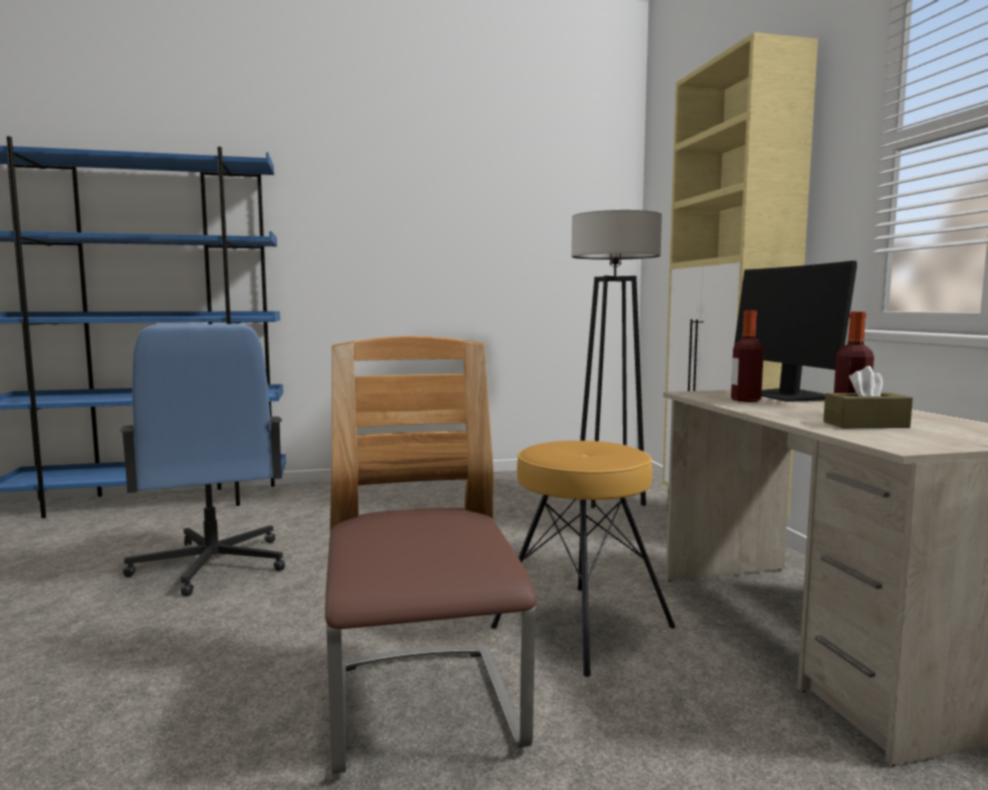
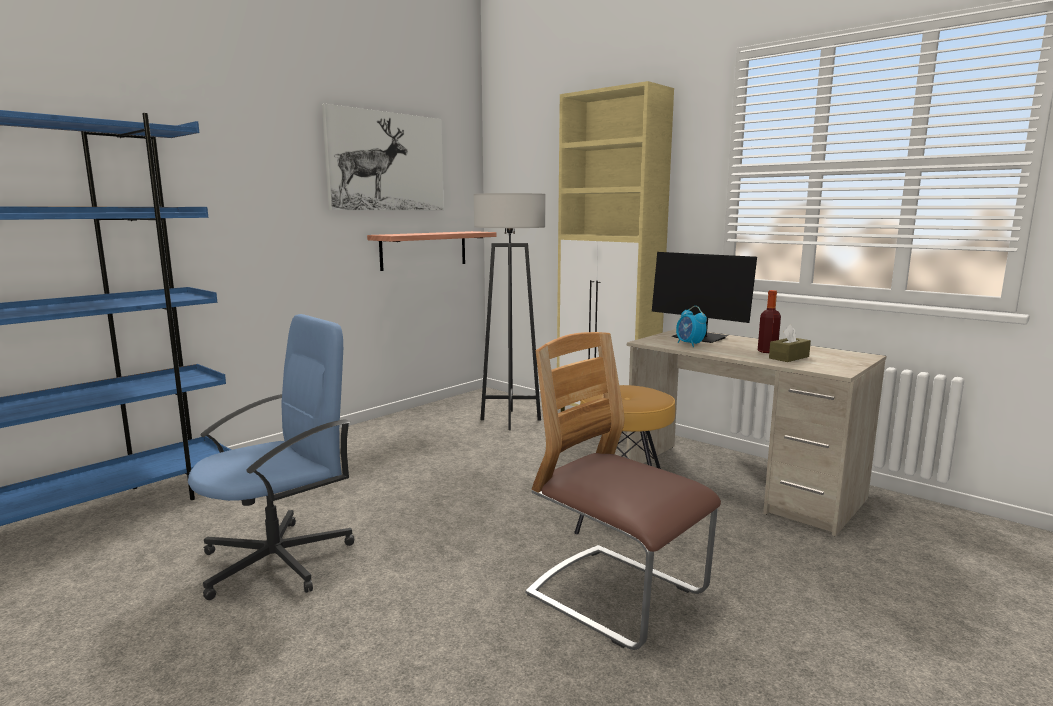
camera: 35 degrees left, 5 degrees up
(211, 565) = (279, 560): blue office chair -> blue office chair turned 75 degrees counterclockwise
(506, 193) = (387, 162): none -> picture
(551, 292) = (424, 250): none -> shelf
(745, 400) = (689, 344): bottle -> alarm clock

